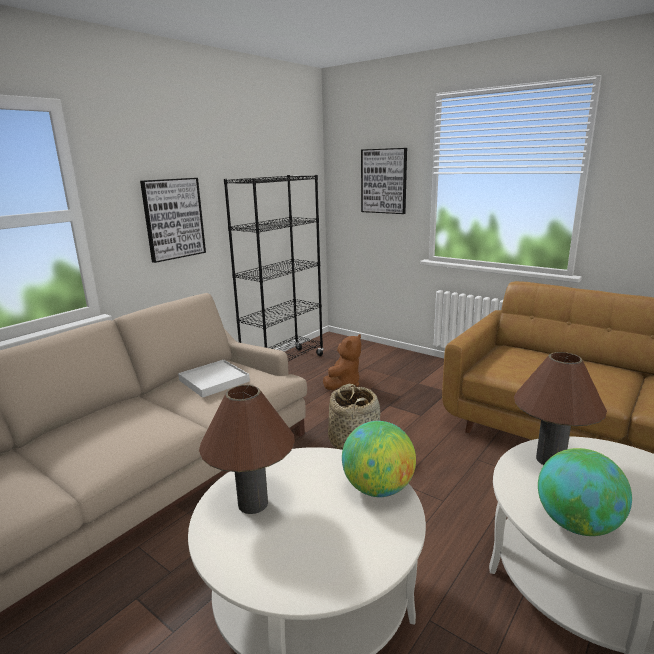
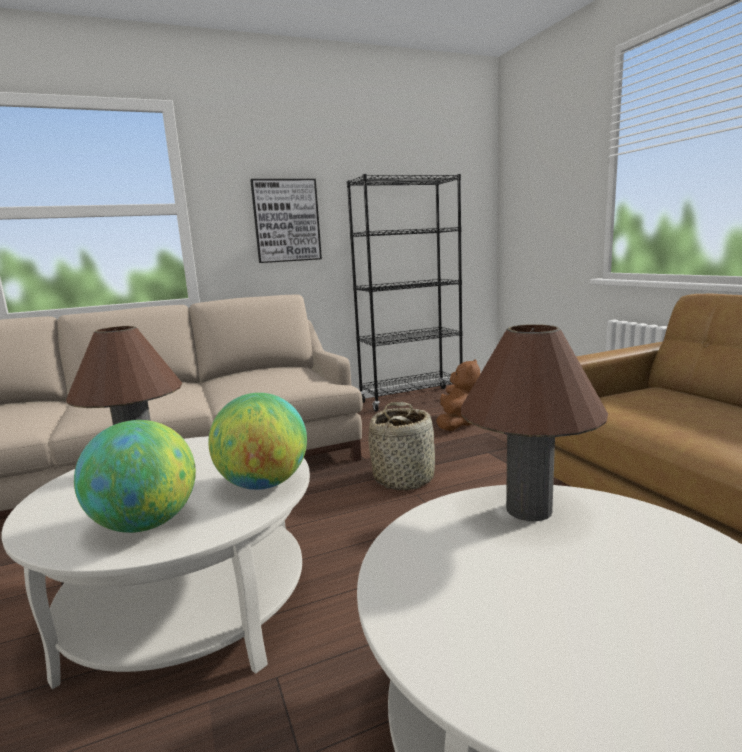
camera: 30 degrees right, 5 degrees down
(214, 381) = (263, 377): white tray -> none
(343, 383) = (457, 423): brown plush toy -> brown plush toy turned 45 degrees counterclockwise
(384, 181) = (555, 179): picture -> none
(576, 524) = (446, 588): globe -> globe (146, 524)

